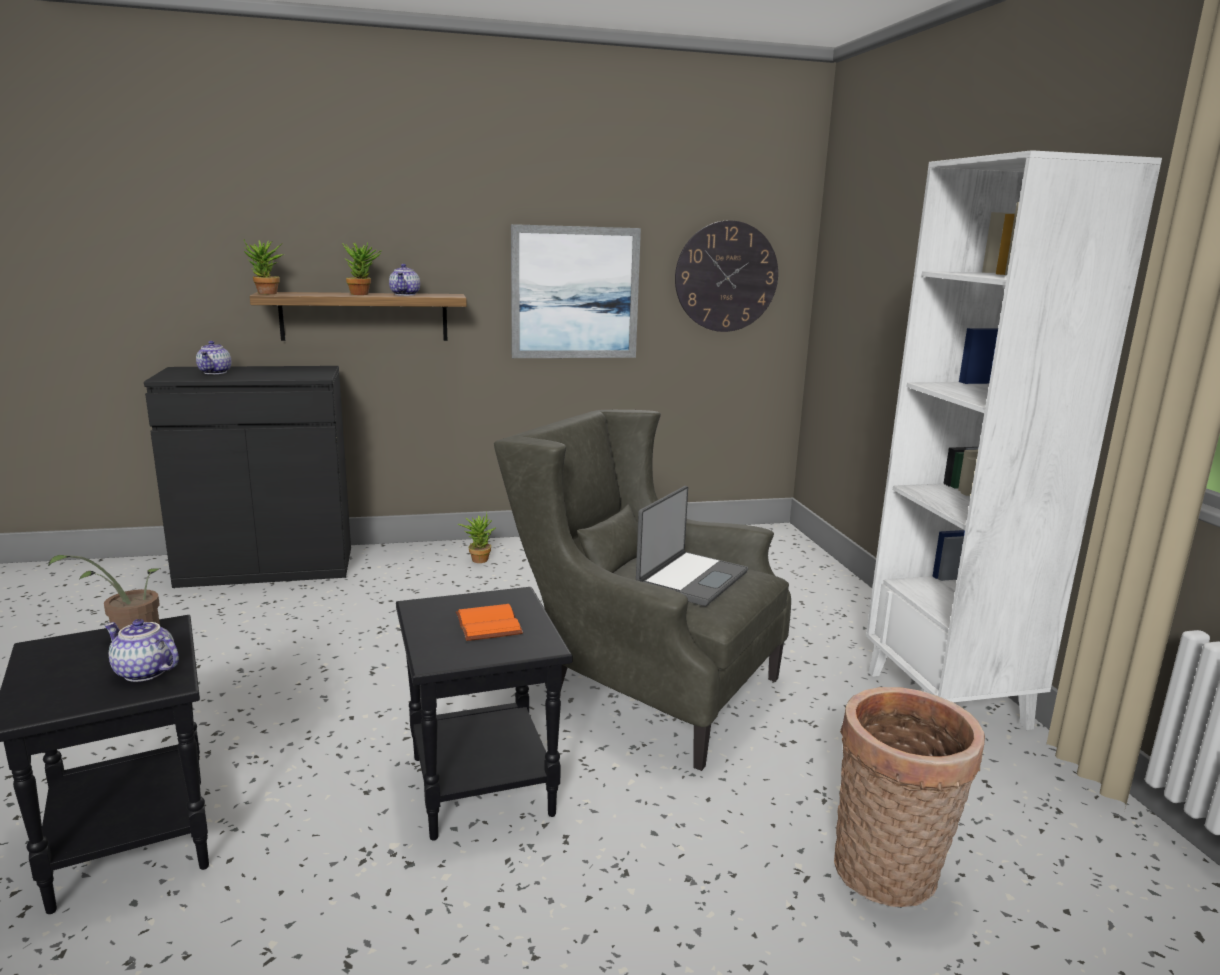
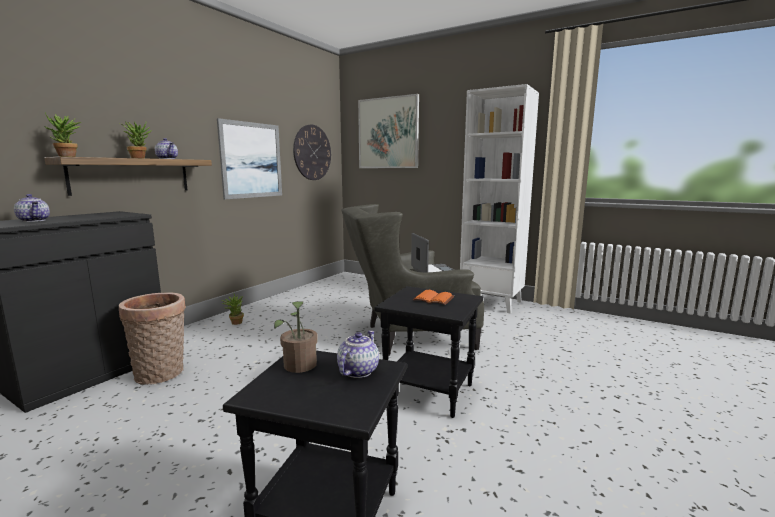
camera: 45 degrees left, 5 degrees down
(143, 672) = (357, 371): teapot -> teapot turned 135 degrees clockwise
(879, 242) = (388, 133): none -> picture
(889, 875) = (568, 348): basket -> basket (162, 374)

